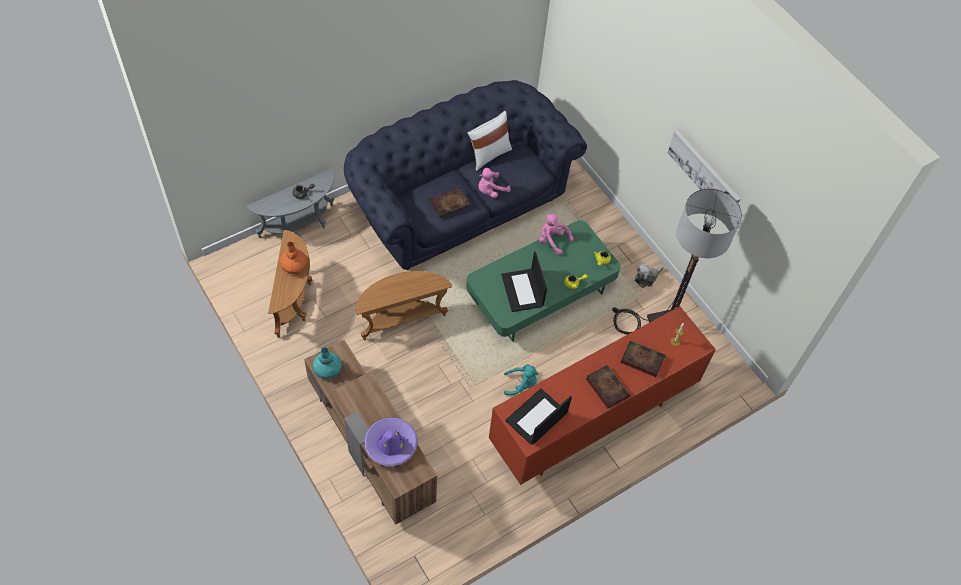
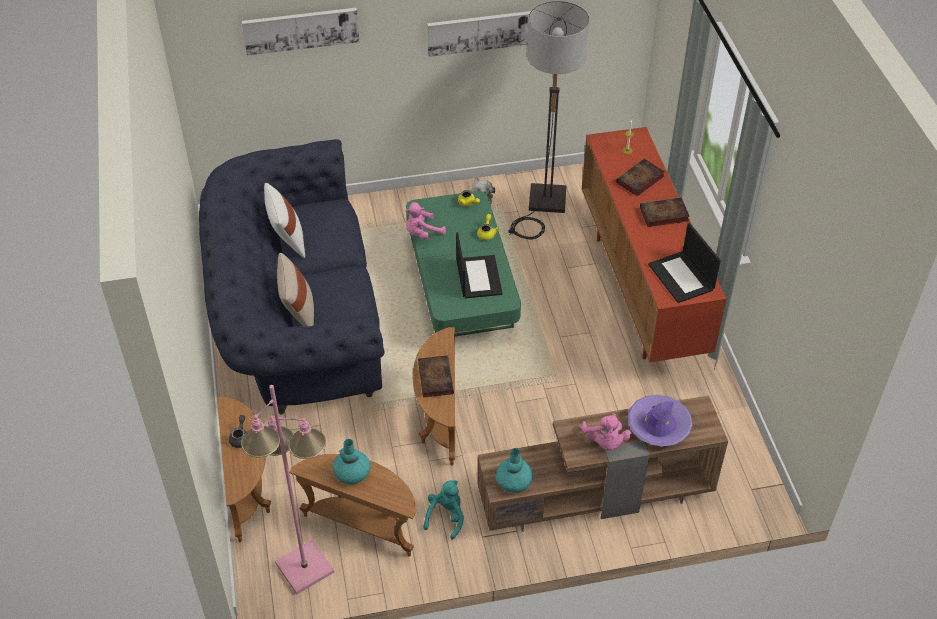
camera: 65 degrees left, 10 degrees down
(249, 279) = (303, 567): none -> pink floor lamp
(294, 265) = (352, 473): orange vase -> turquoise vase
(300, 227) = (249, 490): grey side table -> brown side table
(420, 186) = (298, 314): none -> beige pillow
(450, 203) = (343, 290): book -> book (435, 377)
(490, 190) = (342, 252): pink plush toy -> pink plush toy (605, 442)
(521, 384) = (570, 336): turquoise plush toy -> turquoise plush toy (446, 517)
(523, 290) = (478, 276): laptop -> laptop turned 105 degrees counterclockwise
(614, 53) = (301, 30): none -> picture

